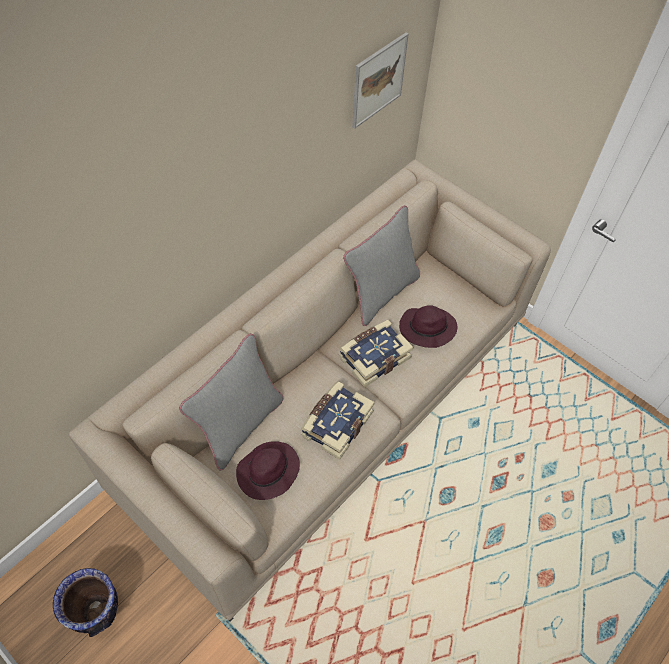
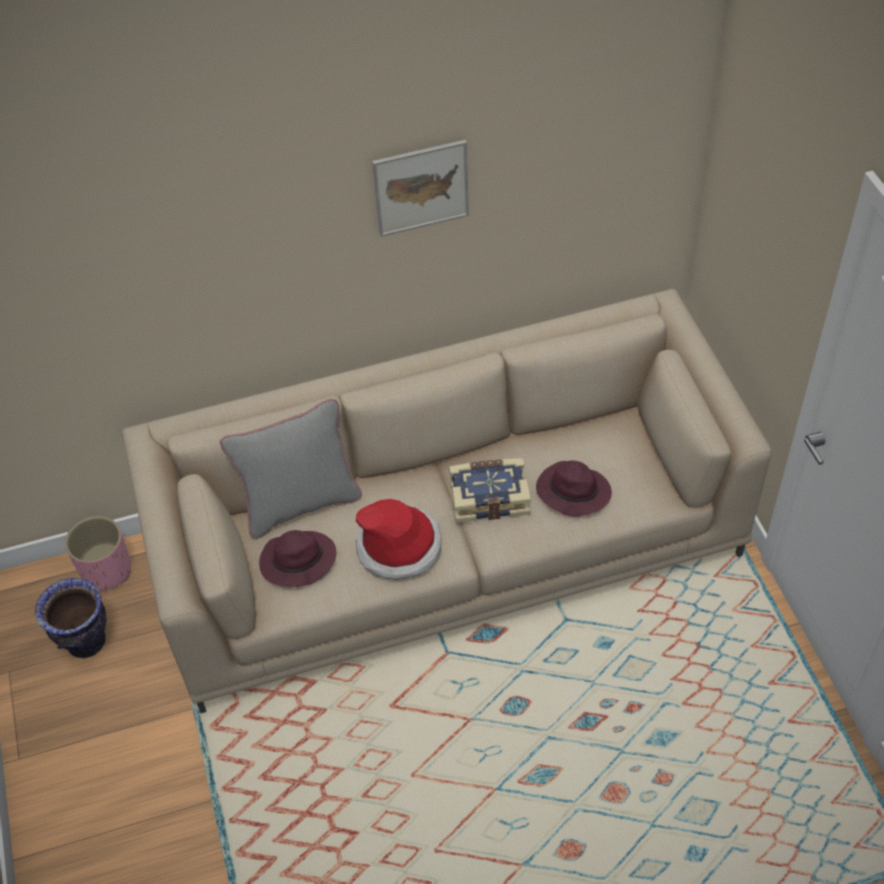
camera: 35 degrees right, 5 degrees down
(80, 545) = (107, 570): none -> pink planter
(336, 424) = (399, 546): book -> hat
(378, 80) = (602, 172): picture -> picture (421, 187)
(381, 293) = (547, 432): grey pillow -> none

